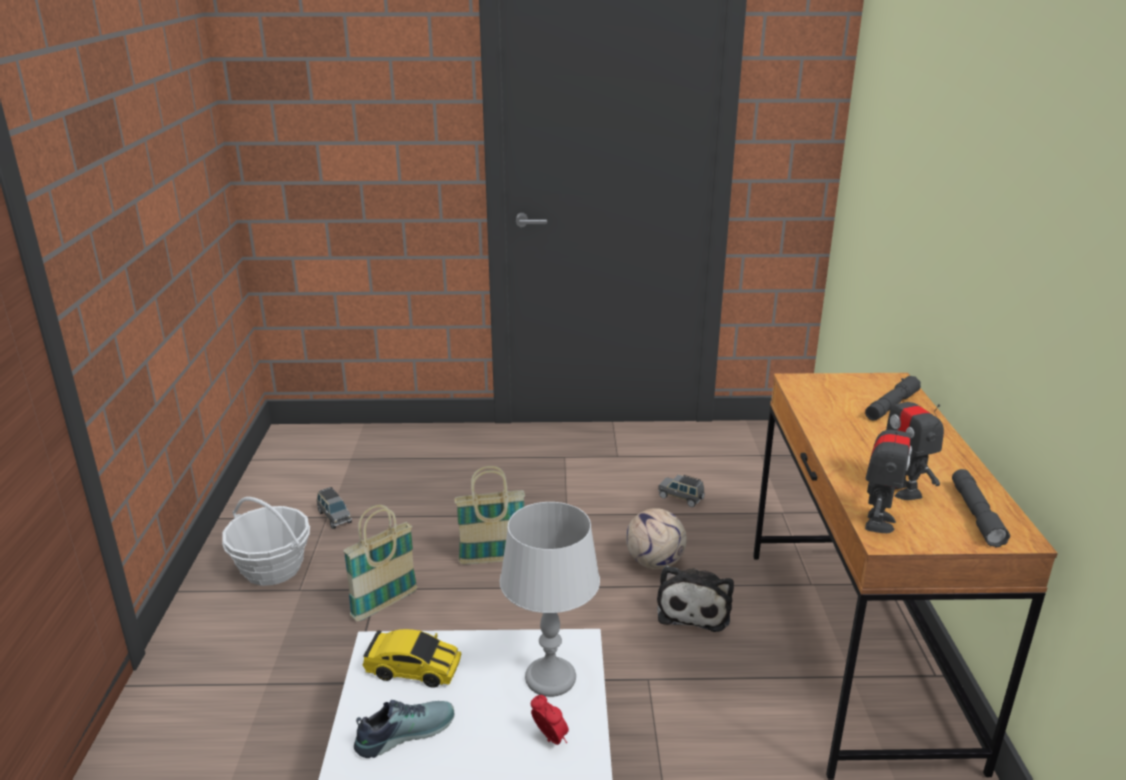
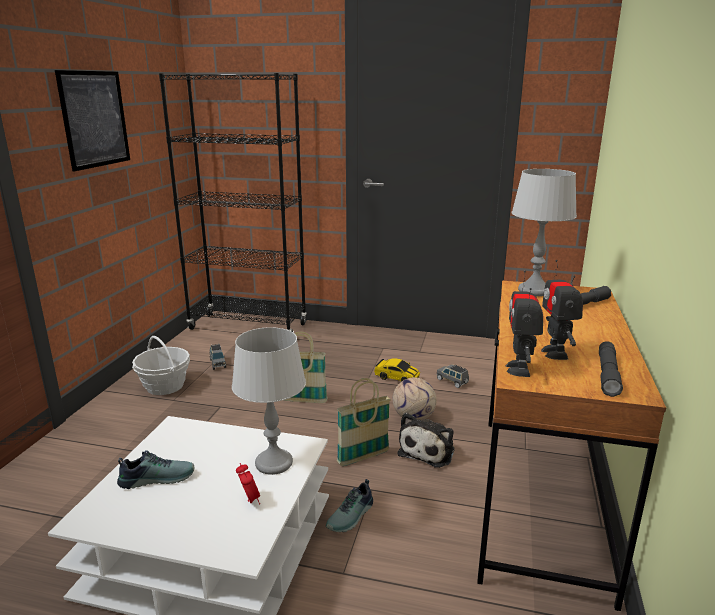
camera: 15 degrees right, 5 degrees down
(126, 173) = (95, 119): none -> picture
(349, 446) = (248, 327): none -> black bookcase
(385, 604) = (220, 416): basket -> basket (363, 457)
(413, 669) = (187, 442): toy car -> toy car (397, 377)
(640, 722) = (352, 516): none -> shoe
(823, 387) = (534, 290): none -> grey table lamp
(878, 522) = (519, 369): toy robot -> toy robot turned 150 degrees clockwise

